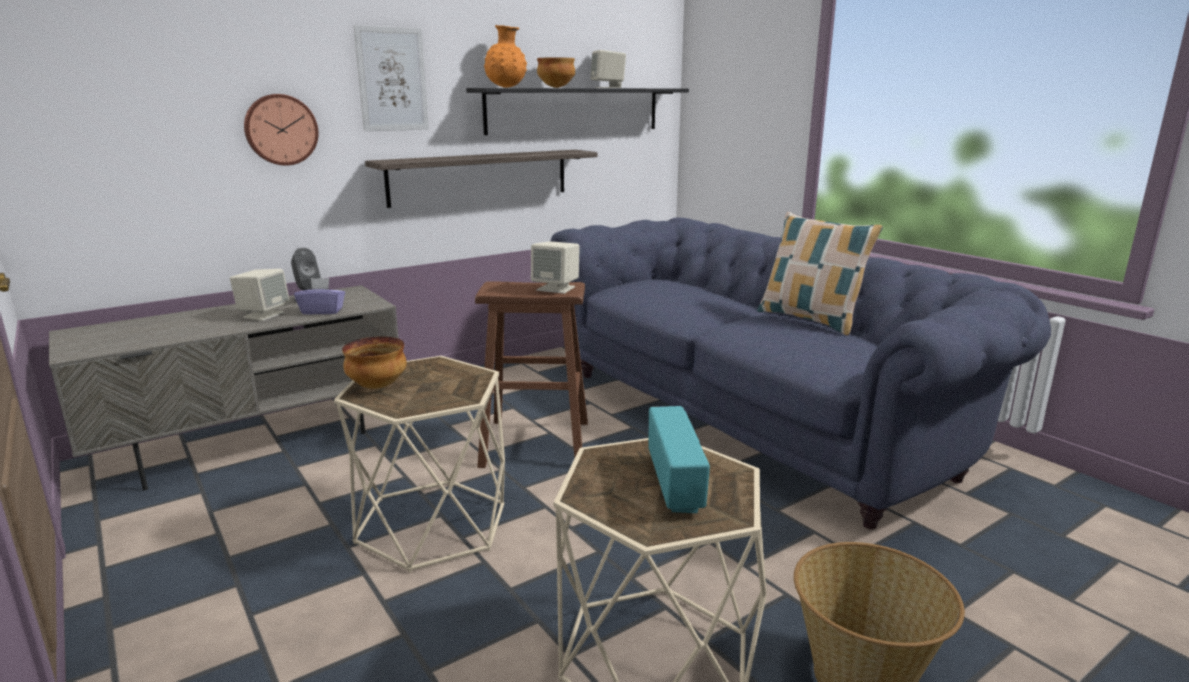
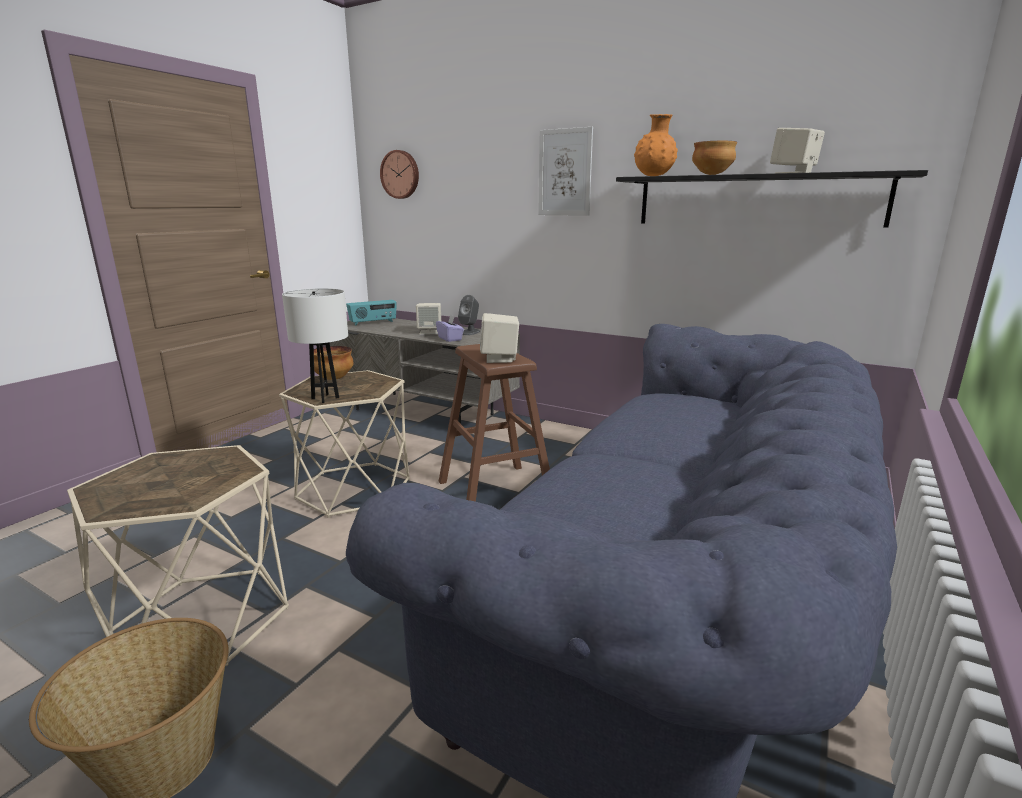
camera: 65 degrees right, 0 degrees up
(280, 129) = (487, 211): wall clock -> wall clock (400, 174)
(459, 396) = (325, 398): none -> white table lamp
(480, 177) = (633, 262): shelf -> none
(676, 485) = (166, 484): radio -> radio (373, 323)
(810, 320) = (687, 497): pillow -> none

